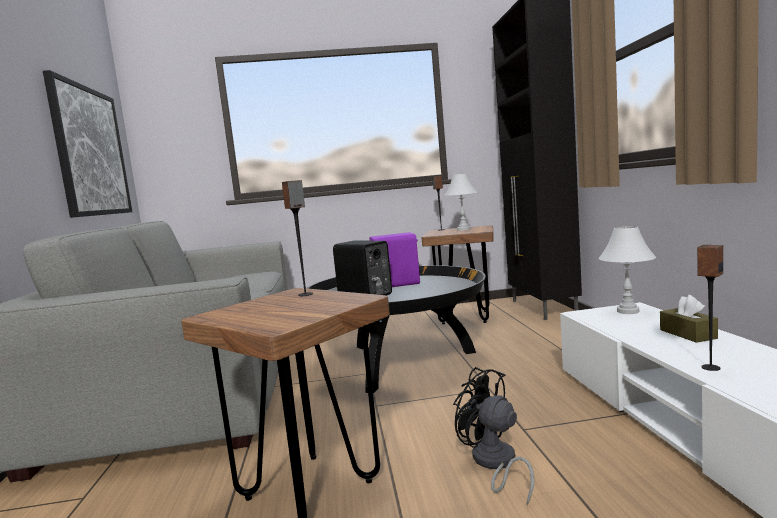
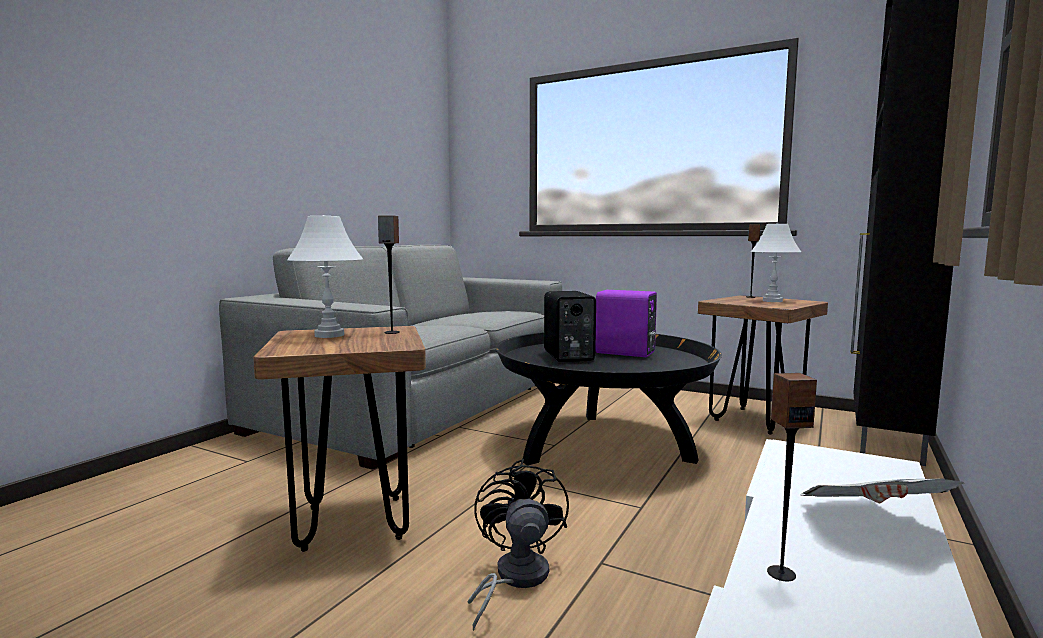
camera: 35 degrees right, 0 degrees up
(90, 151) = (393, 175): picture -> none
(627, 311) = (862, 466): white table lamp -> white table lamp (329, 335)
(687, 334) = (871, 524): brown tissue box -> newspaper

